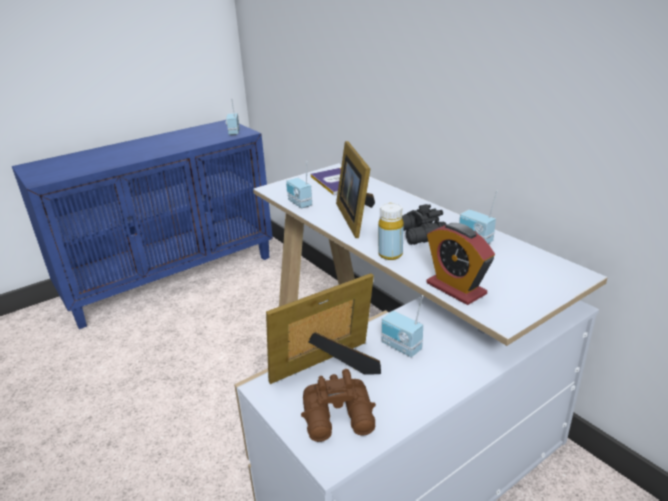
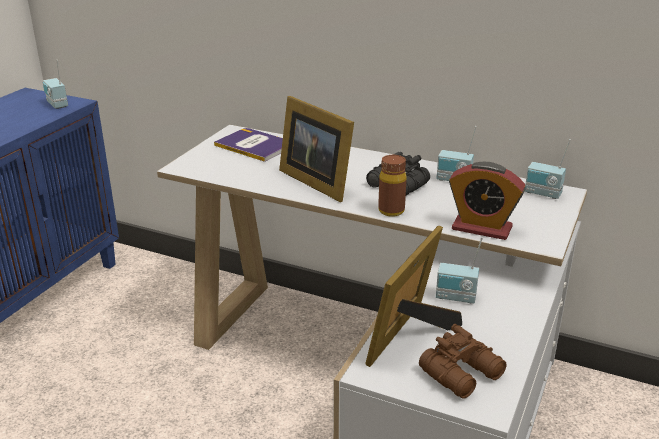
camera: 30 degrees left, 0 degrees up
(299, 204) = (236, 178): radio -> radio (542, 194)
(390, 254) = (391, 211): yellow bottle -> brown bottle

